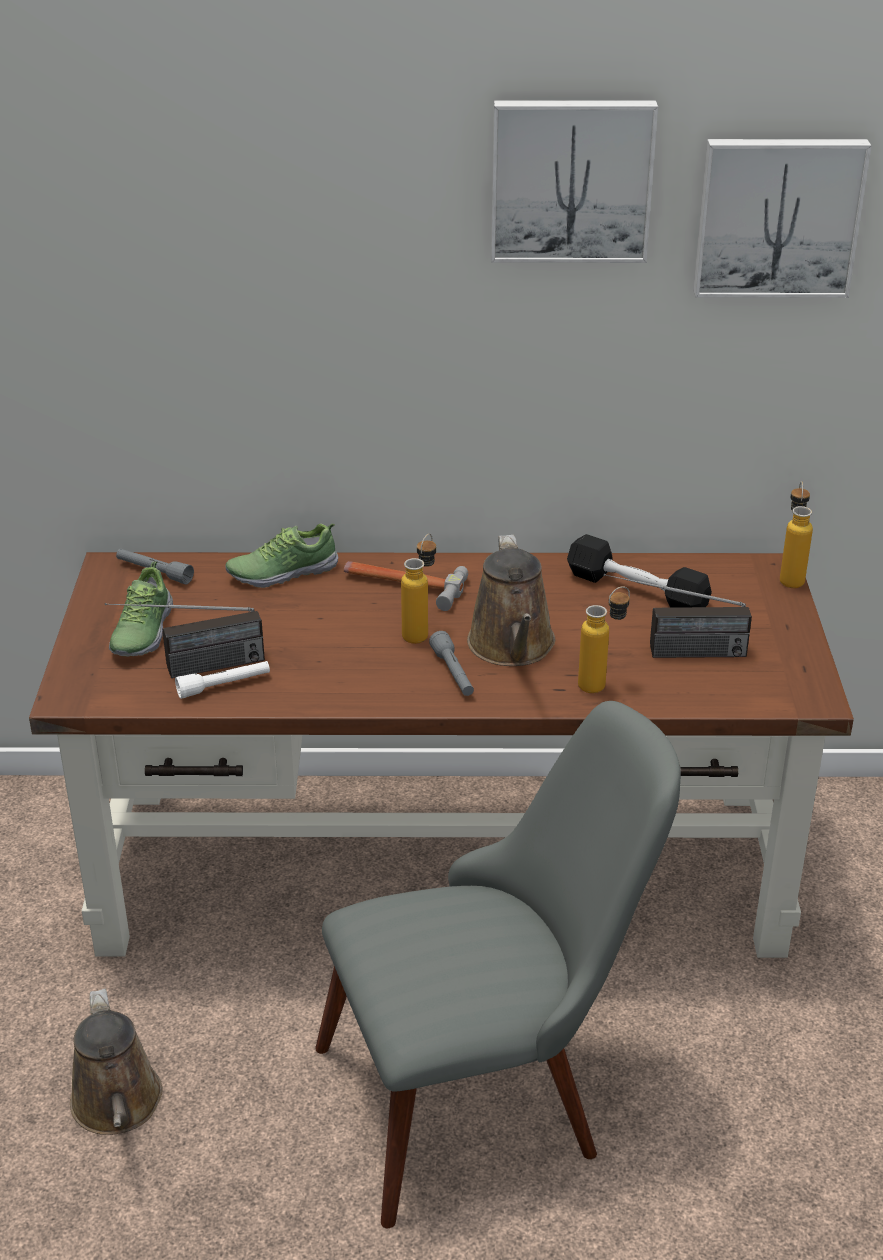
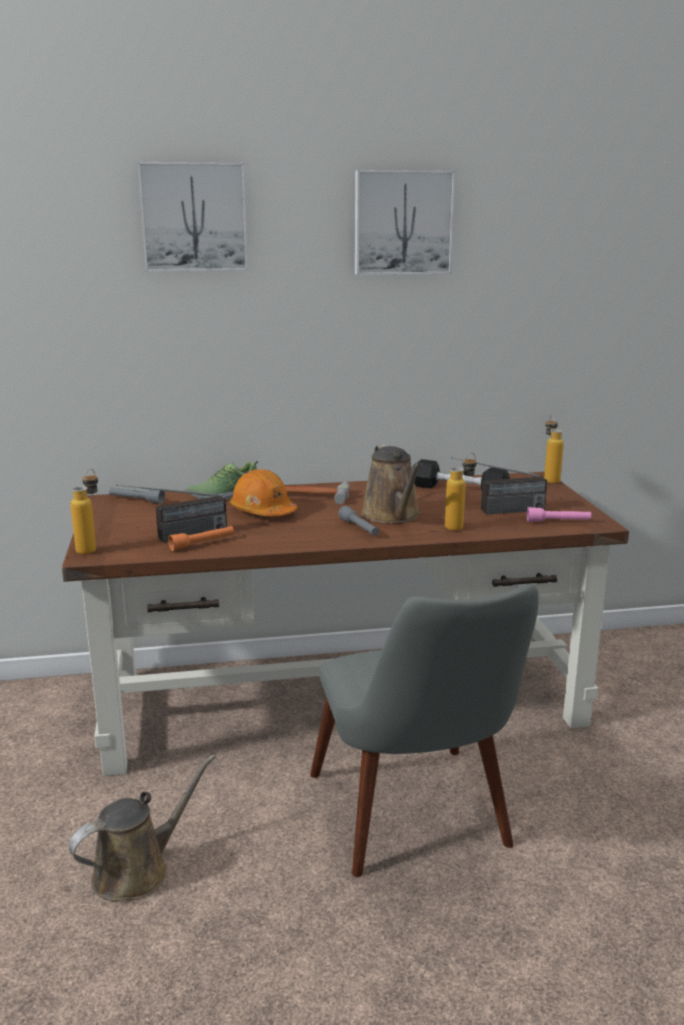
camera: 10 degrees left, 15 degrees down
(118, 1106) = (137, 871): brown watering can -> brown watering can turned 105 degrees counterclockwise
(141, 632) = (135, 525): shoe -> none
(224, 686) = (202, 543): white flashlight -> orange flashlight
(327, 618) = (263, 511): none -> orange hard hat
(420, 631) = (328, 513): bottle -> bottle (91, 548)
(489, 1090) = (418, 825): grey chair -> grey chair turned 105 degrees clockwise
(754, 687) = (558, 522): none -> pink flashlight
(777, 216) = (525, 246): picture -> picture (194, 217)

